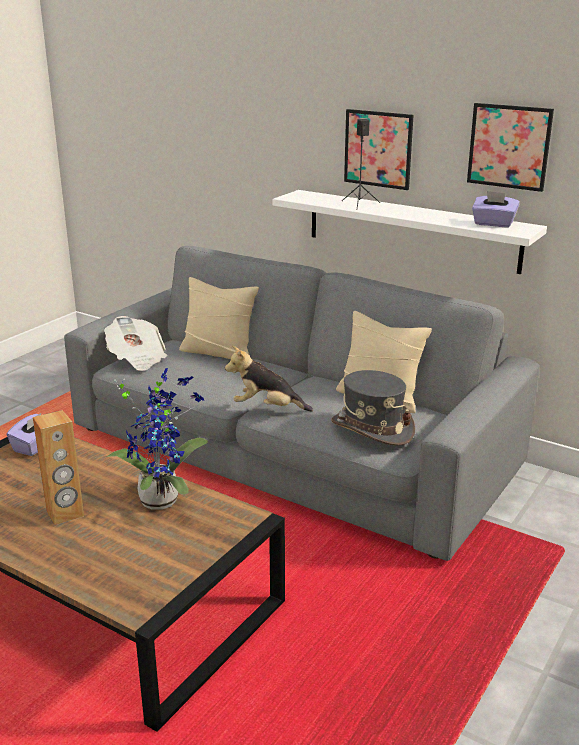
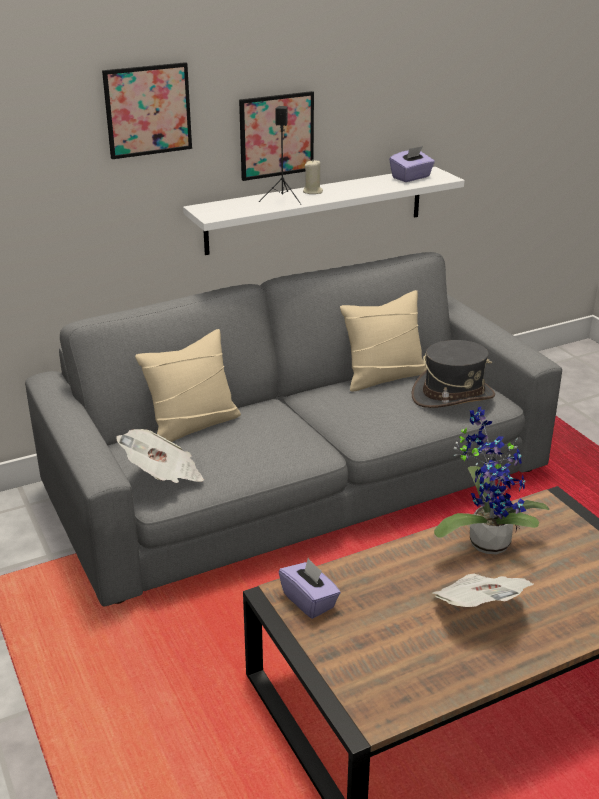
camera: 60 degrees left, 5 degrees up
(65, 514) = (479, 608): brown speaker -> newspaper
(267, 408) = (365, 432): plush toy -> none
(393, 207) = (313, 192): none -> beige candle
(509, 146) = (402, 103): picture -> picture (148, 110)

